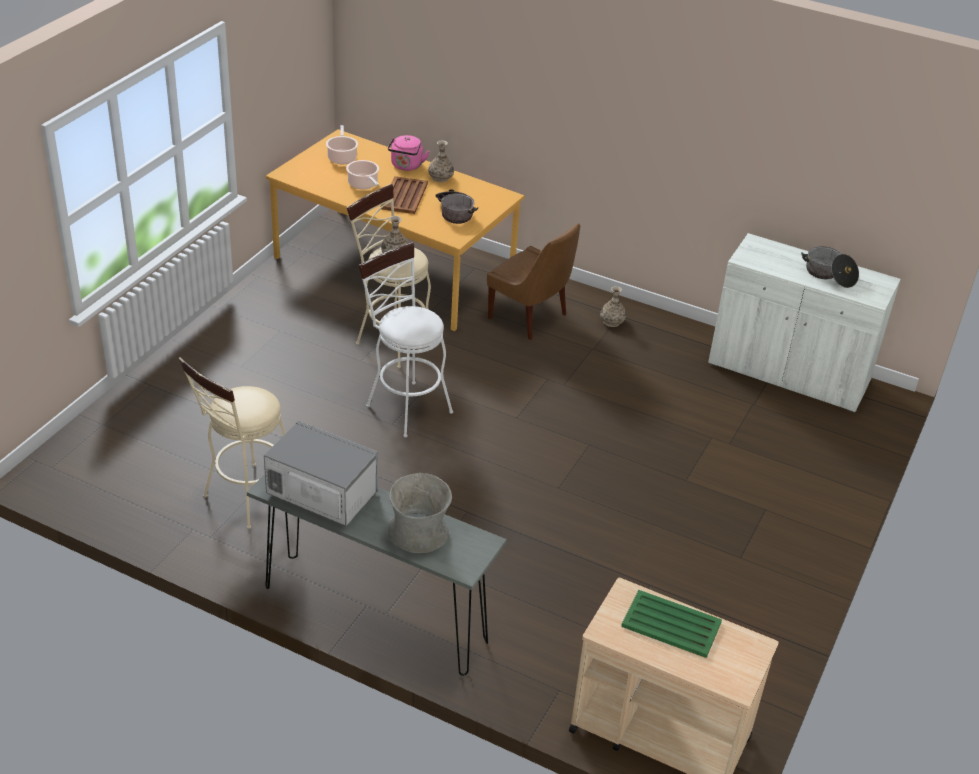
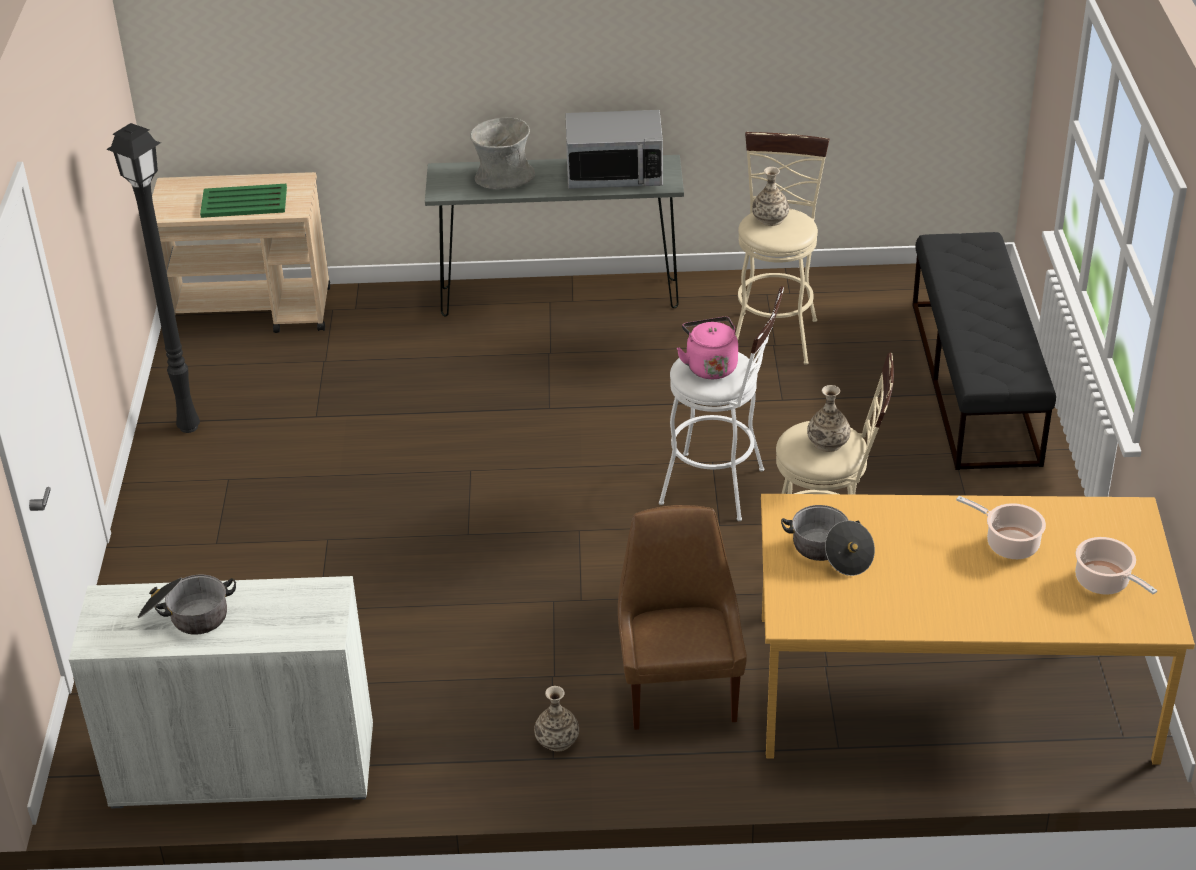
camera: 155 degrees right, 0 degrees up
(165, 401) = (974, 382): none -> black bench
(404, 196) = (930, 548): brown tray -> none
(406, 166) = (995, 611): pink kettle -> pink kettle (710, 366)
(440, 177) = (921, 612): vase -> vase (770, 219)
(530, 318) = (680, 689): brown chair -> brown chair turned 75 degrees clockwise
(758, 622) = (188, 426): none -> black floor lamp

